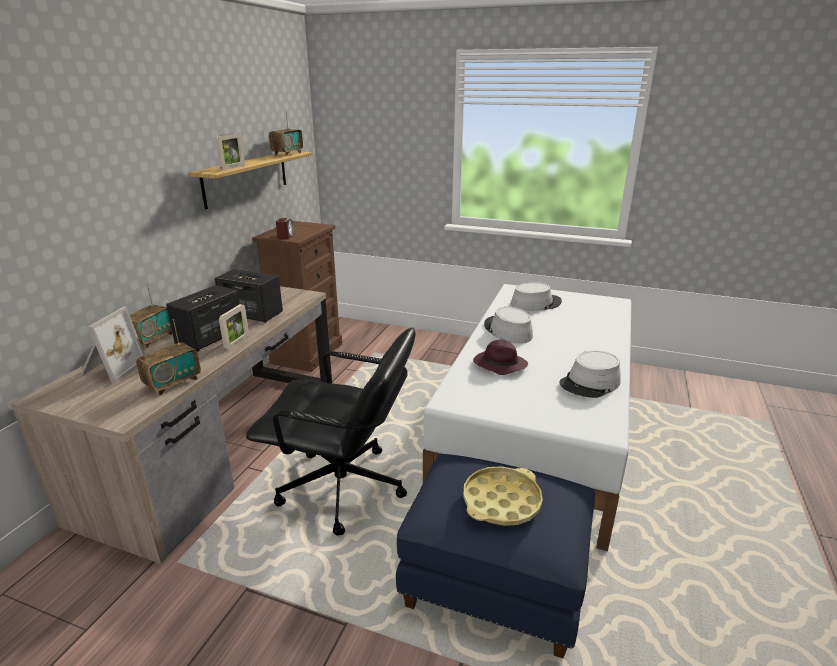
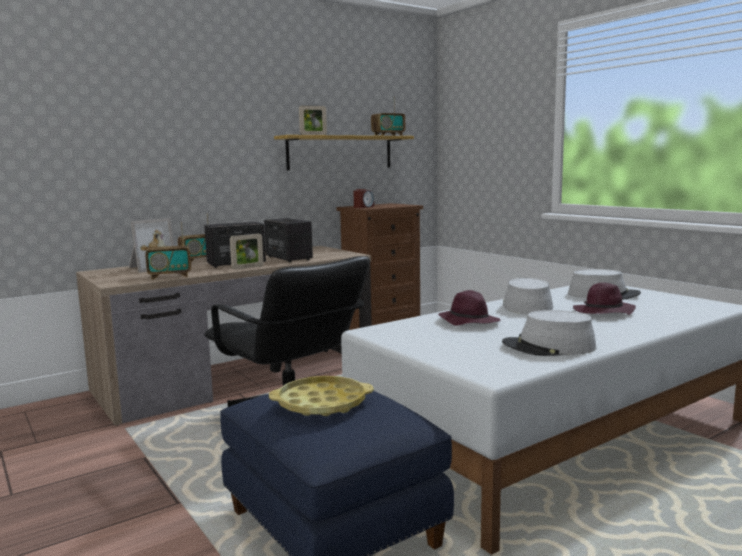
camera: 35 degrees right, 15 degrees down
(564, 328) = (603, 312): none -> purple hat

